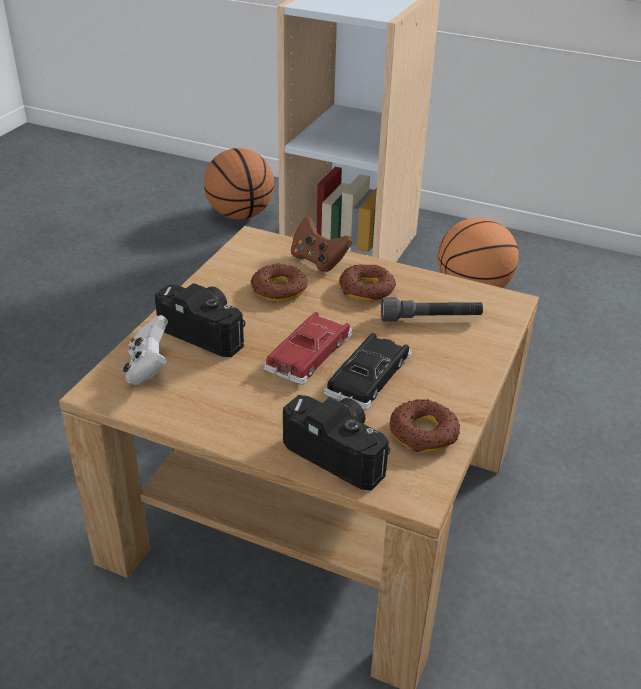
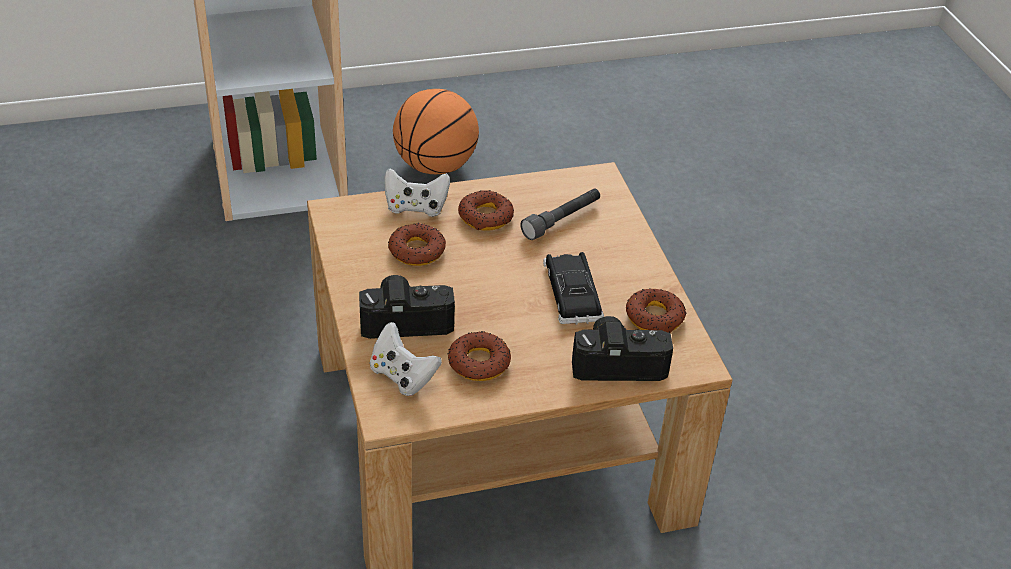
camera: 40 degrees left, 5 degrees up
(220, 389) = (479, 362): none -> donut
(240, 215) = (117, 179): basketball -> none
(308, 354) = (508, 297): red toy car -> none
(318, 261) = (416, 207): brown game controller -> white game controller

